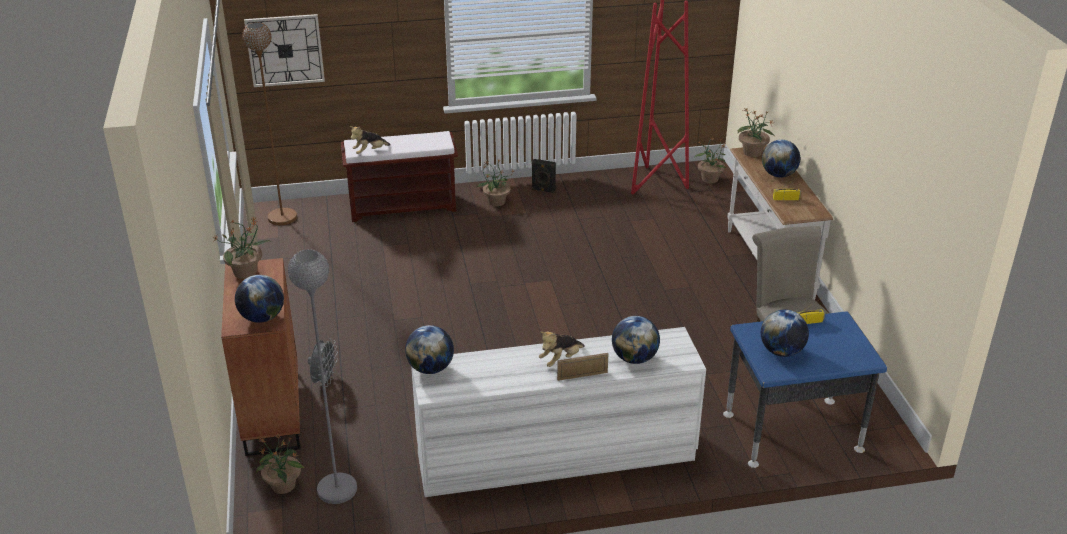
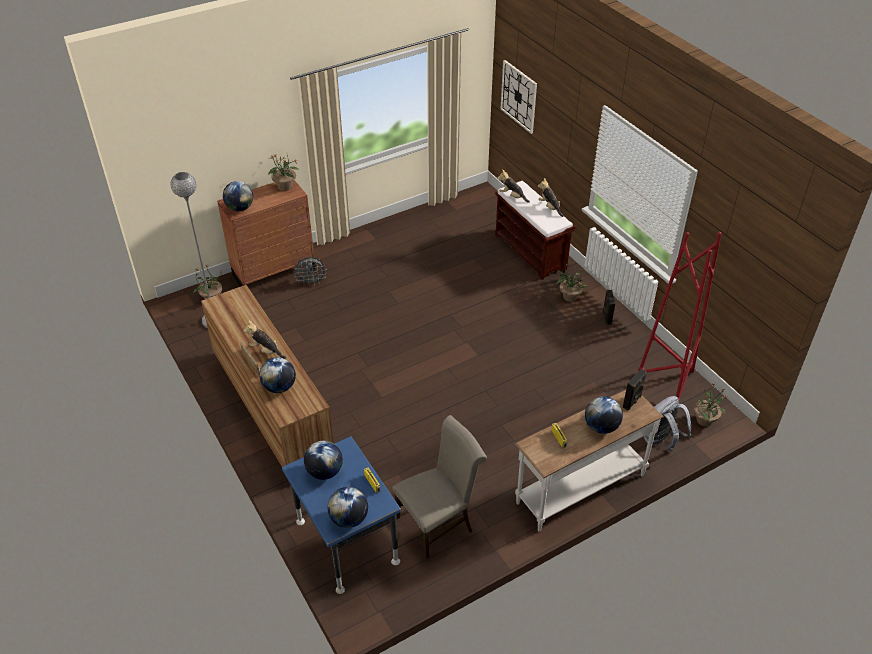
camera: 70 degrees right, 10 degrees up
(282, 217) = (480, 203): brown floor lamp -> none
(410, 136) = (550, 207): none -> plush toy
(430, 368) = (238, 295): globe -> globe (349, 519)
(556, 458) = (272, 410): white dresser -> brown dresser
(726, 207) = (661, 441): none -> grey backpack
(752, 153) = (632, 402): potted plant -> black speaker

